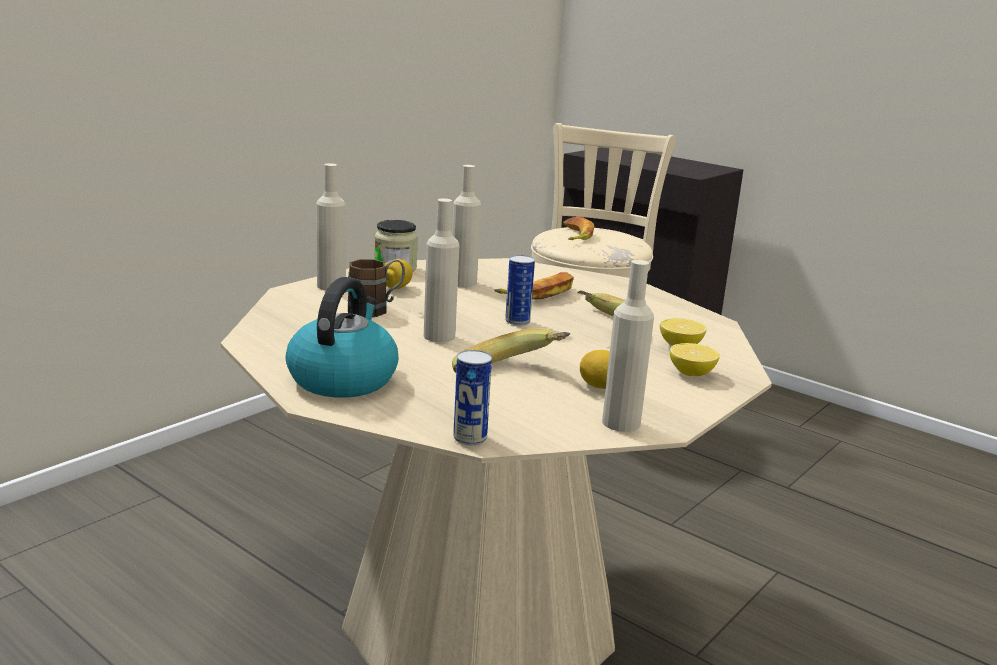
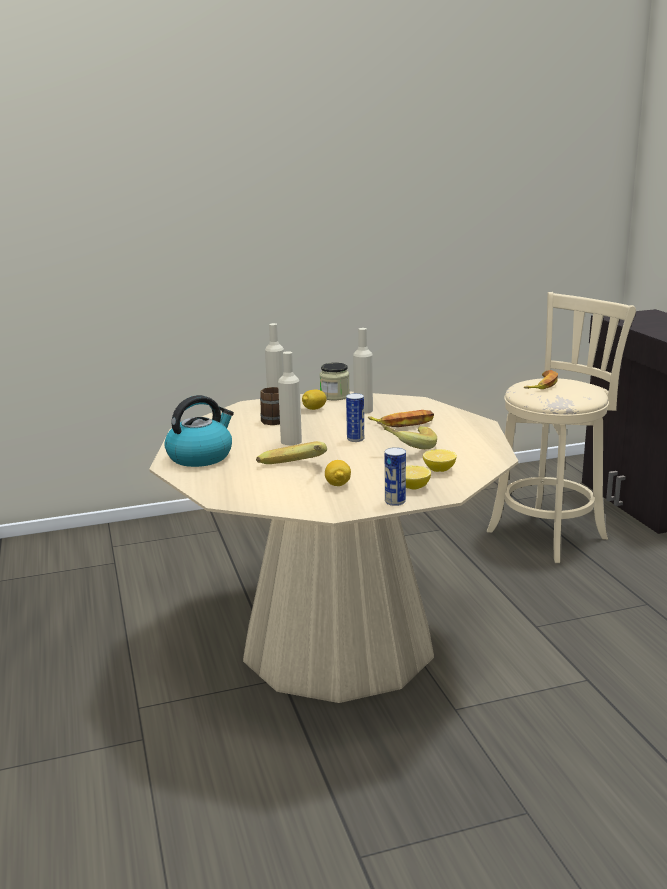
camera: 35 degrees right, 0 degrees up
(470, 438) = (216, 497): can -> can (395, 502)
(621, 423) = (313, 506): beige bottle -> none

